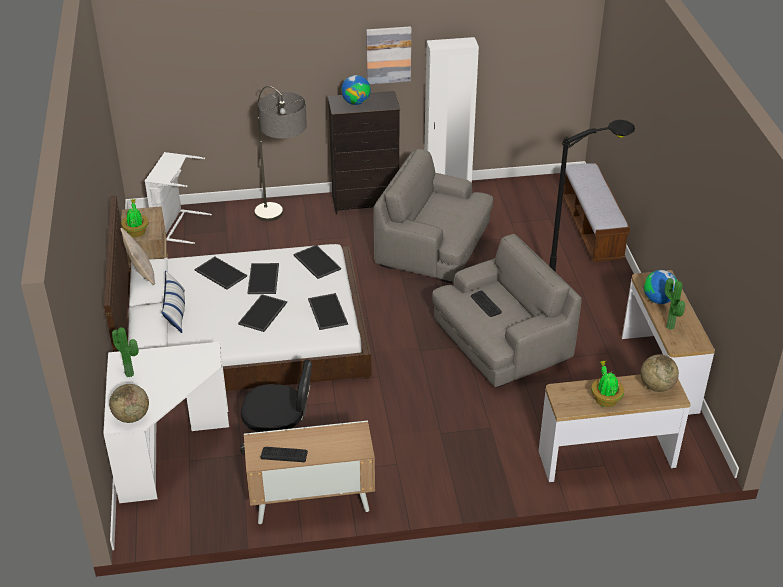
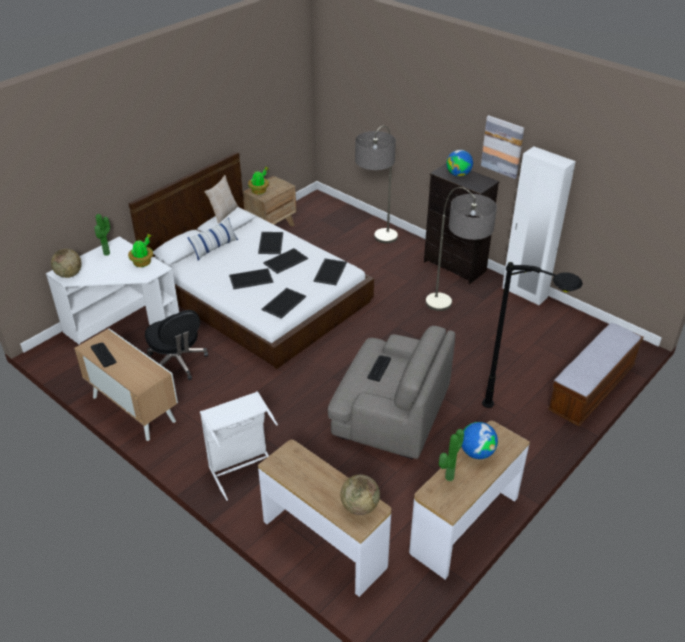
camera: 50 degrees right, 0 degrees up
(176, 226) = (325, 213): white laundry basket -> white laundry basket (242, 467)
(434, 246) = (451, 322): grey armchair -> floor lamp
(605, 399) = (310, 482): potted plant -> potted plant (143, 262)

